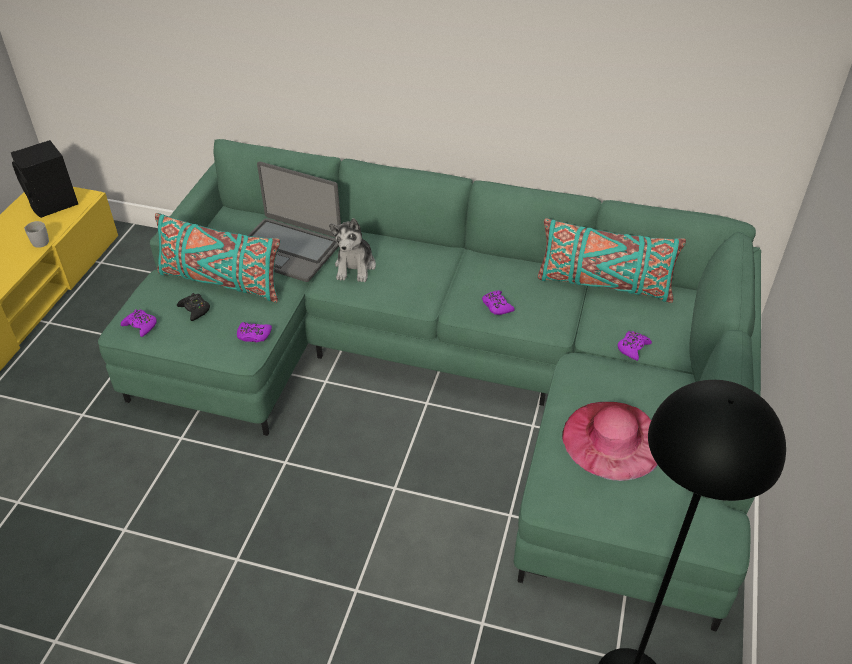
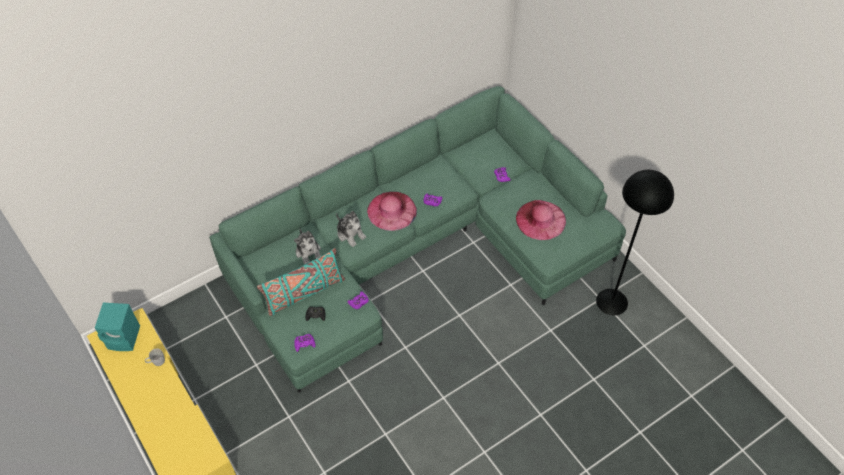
camera: 50 degrees left, 10 degrees up
(53, 204) = (125, 338): black speaker -> turquoise speaker
(287, 250) = (309, 252): laptop -> plush toy
(435, 279) = (392, 210): none -> pink hat
(604, 284) = (456, 156): turquoise pillow -> none

